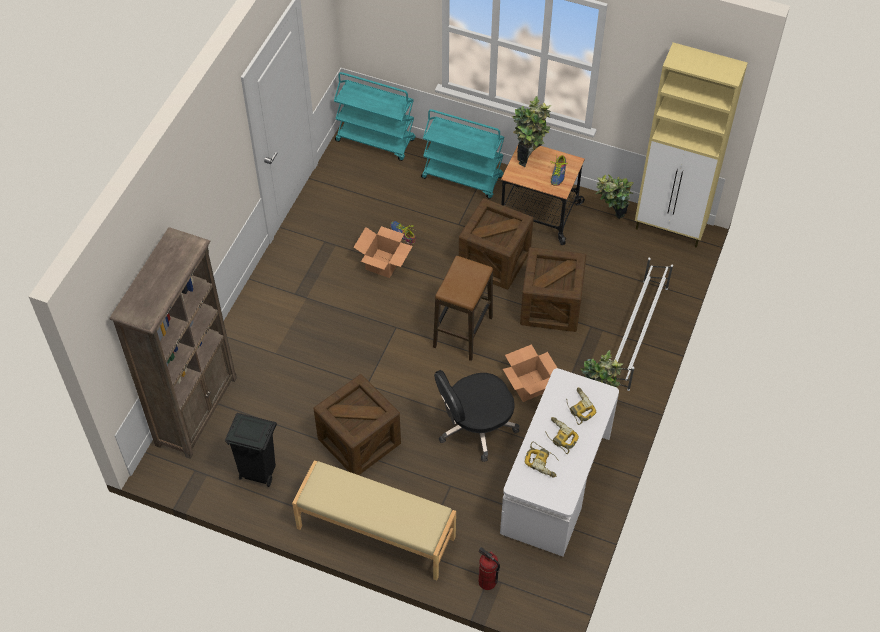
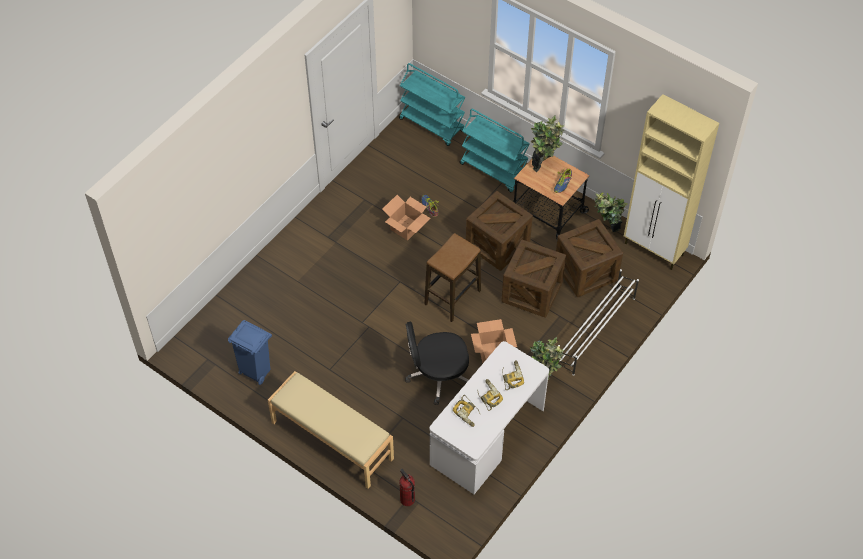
camera: 15 degrees right, 0 degrees up
(197, 410) = (223, 312): brown bookcase -> none
(258, 473) = (255, 372): black trash can -> blue trash can
(359, 441) = (341, 365): crate -> crate (586, 272)

